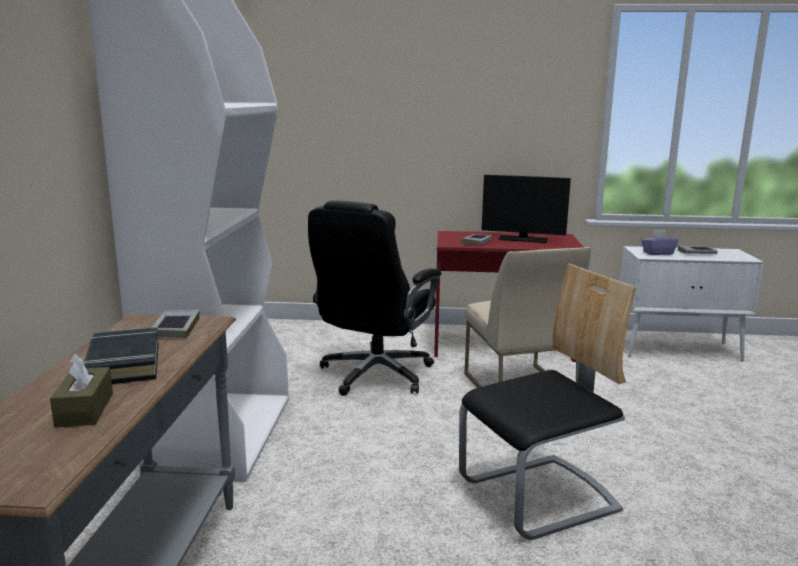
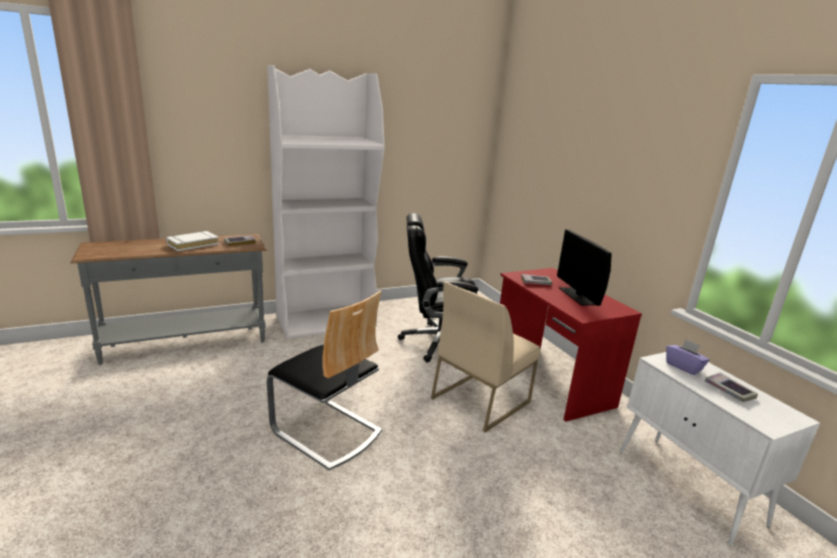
camera: 60 degrees right, 5 degrees up
(85, 409) = (145, 249): brown tissue box -> none
(123, 364) = (193, 244): black book -> white book

